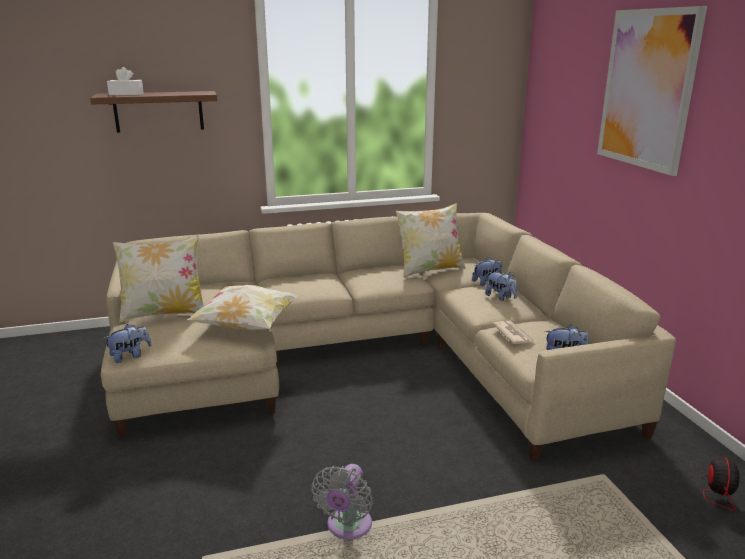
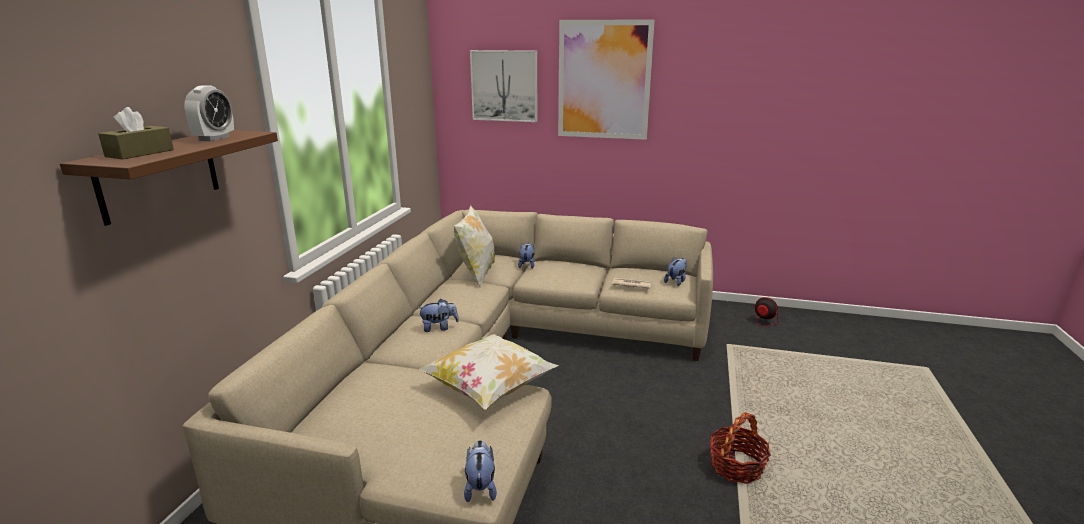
camera: 60 degrees left, 0 degrees up
(126, 94) = (140, 153): white tissue box -> brown tissue box
(164, 313) = (394, 435): pillow -> none
(180, 93) = (214, 138): none -> alarm clock
(347, 527) = (736, 466): grey fan -> basket
(501, 297) = (567, 268): plush toy -> plush toy (439, 328)
(569, 88) = (504, 86): none -> picture

